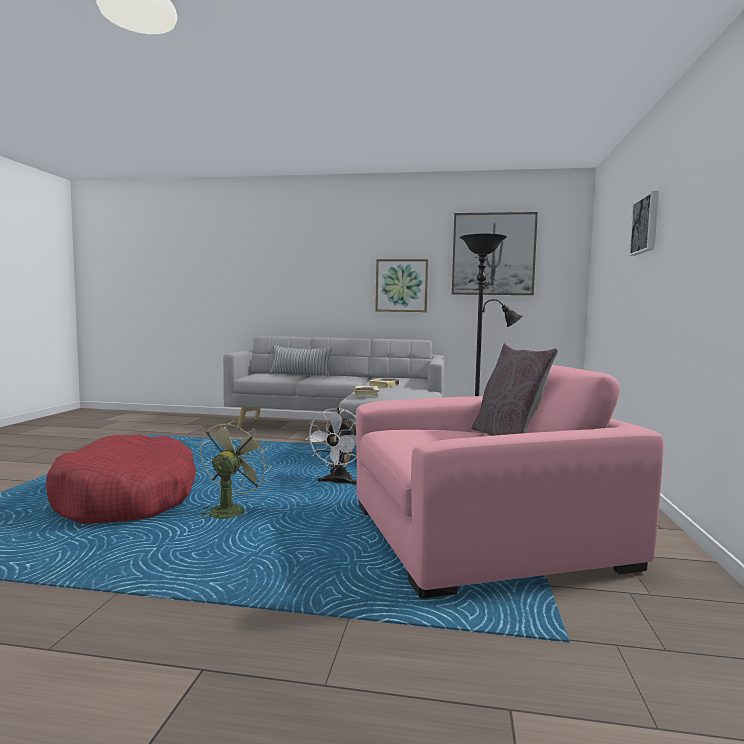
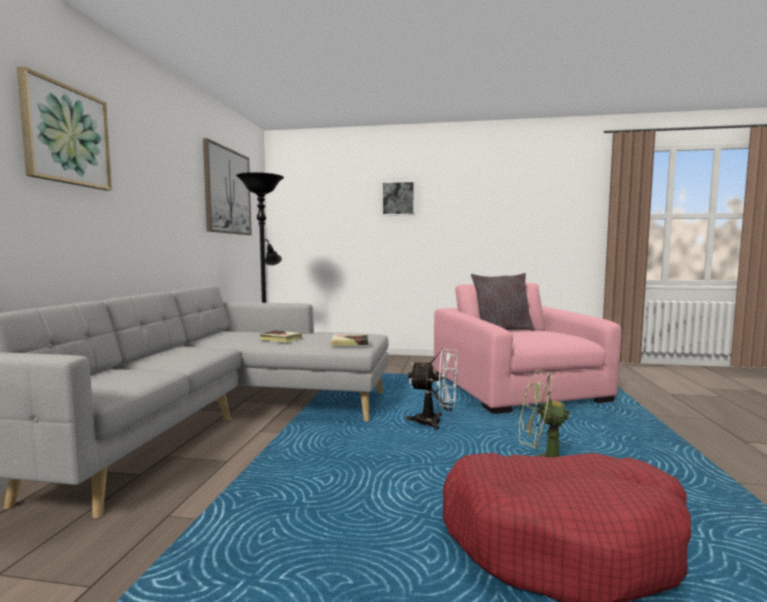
camera: 90 degrees left, 0 degrees up
(300, 375) = (126, 367): pillow -> none
(401, 285) = (169, 217): picture -> picture (66, 135)

